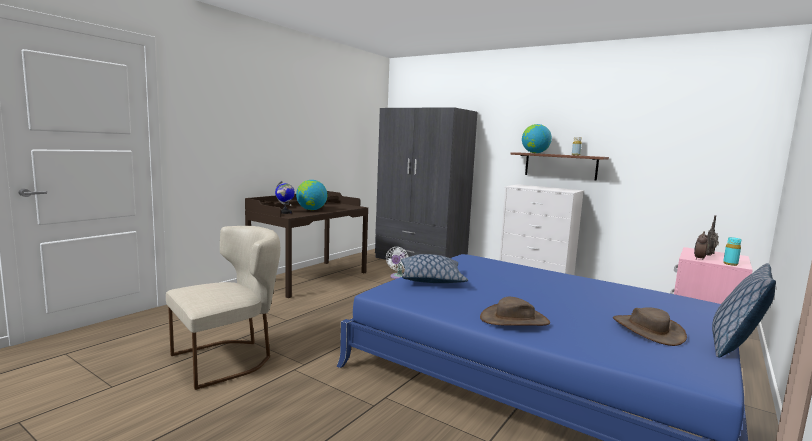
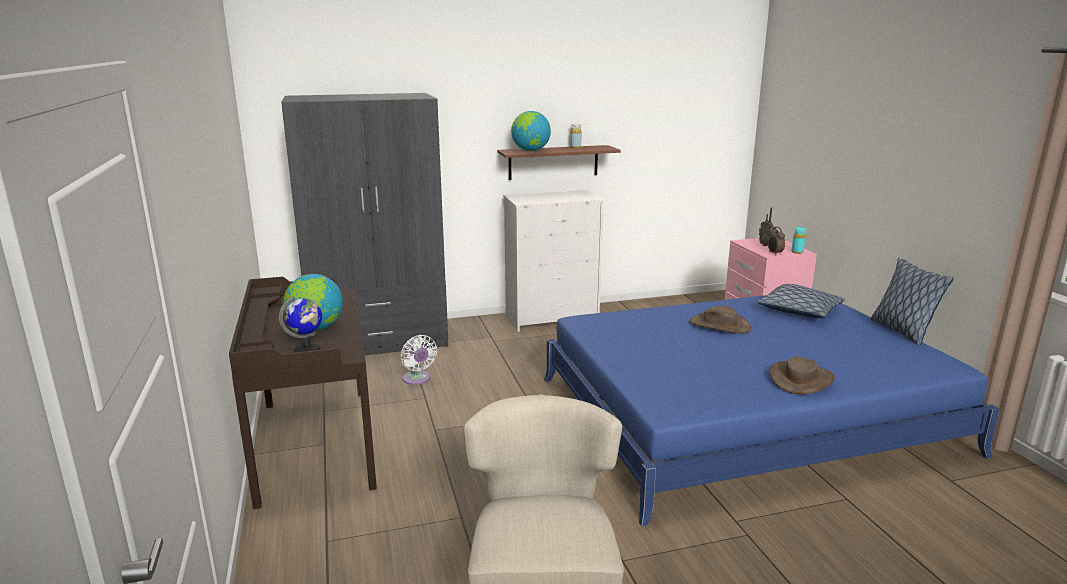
camera: 50 degrees left, 10 degrees up
(431, 279) = (647, 369): pillow -> pillow (800, 311)
(647, 330) = (863, 342): brown hat -> brown hat (719, 325)

